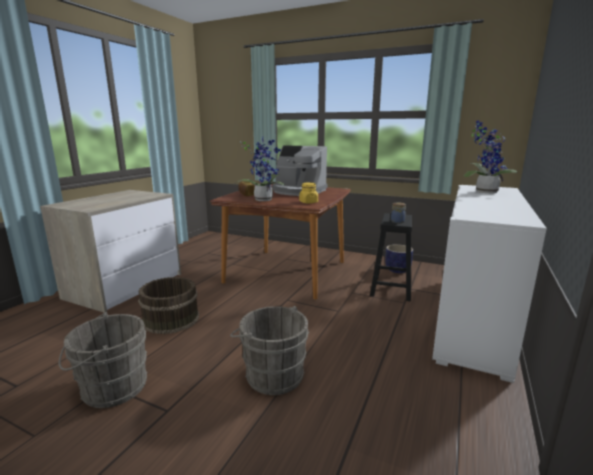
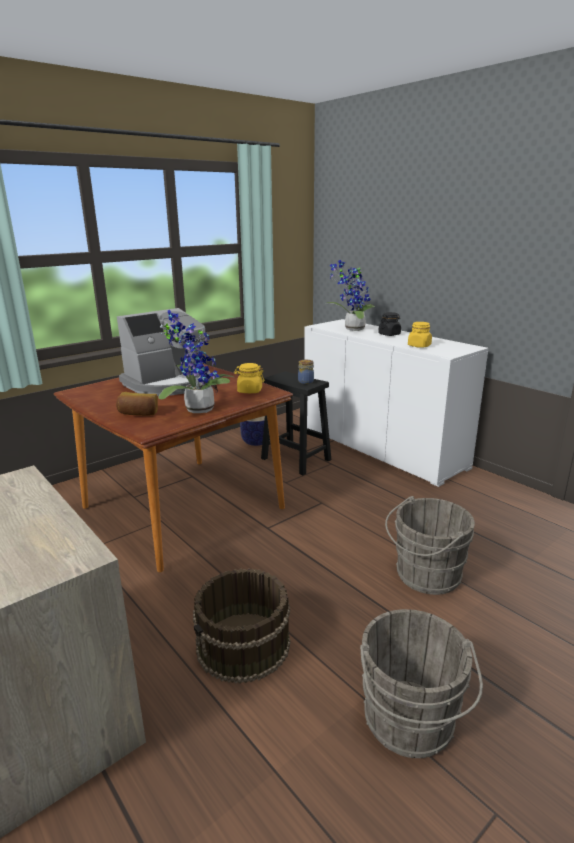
camera: 65 degrees left, 5 degrees up
(476, 208) = (419, 346): none -> yellow jar
(496, 199) = (389, 334): none -> black jar

